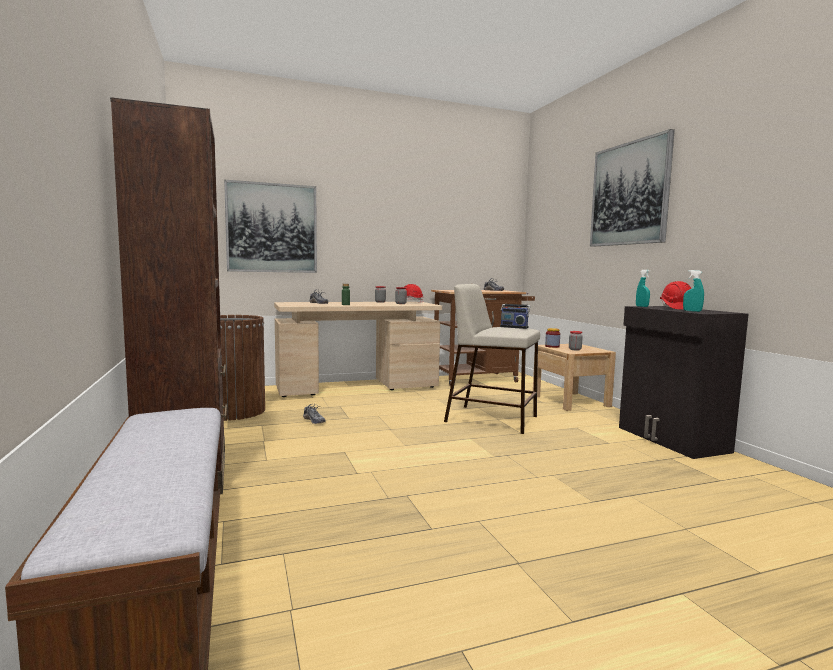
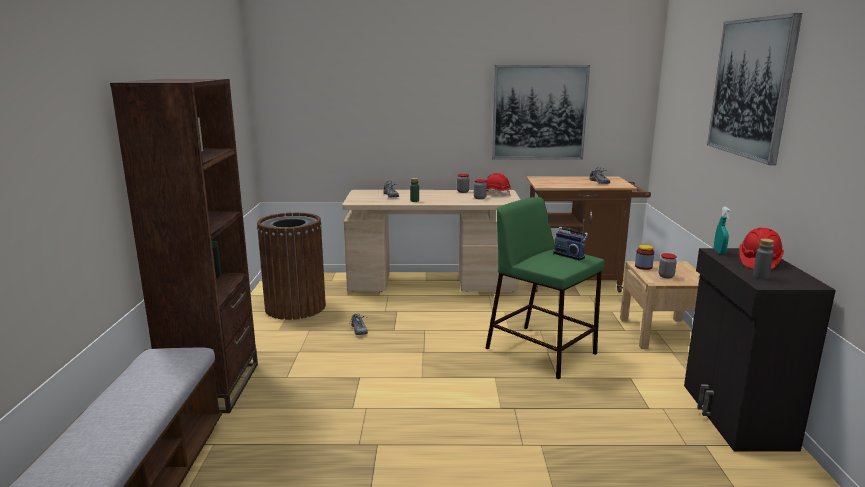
camera: 20 degrees right, 10 degrees up
(272, 228) = (348, 112): picture -> picture (539, 112)
(492, 419) = (542, 351): beige stool -> green stool
(692, 311) = (760, 276): turquoise spray bottle -> grey bottle

